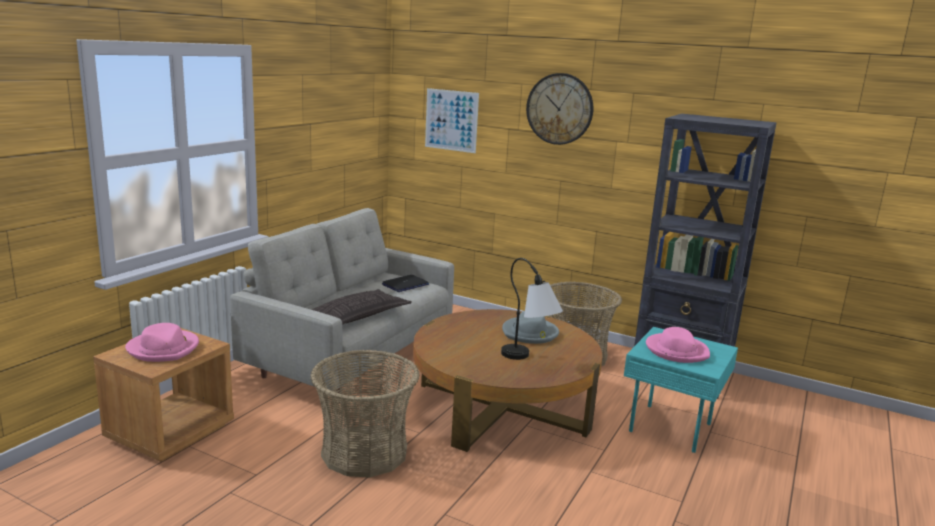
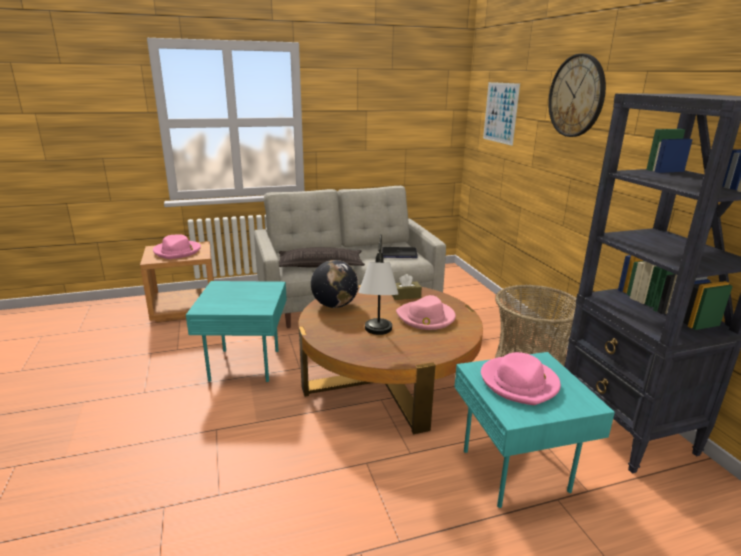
camera: 45 degrees right, 5 degrees up
(364, 452) = (247, 364): basket -> turquoise side table
(444, 348) = (335, 305): none -> globe
(481, 321) = (405, 296): none -> brown tissue box
(530, 333) = (426, 318): grey hat -> pink hat

